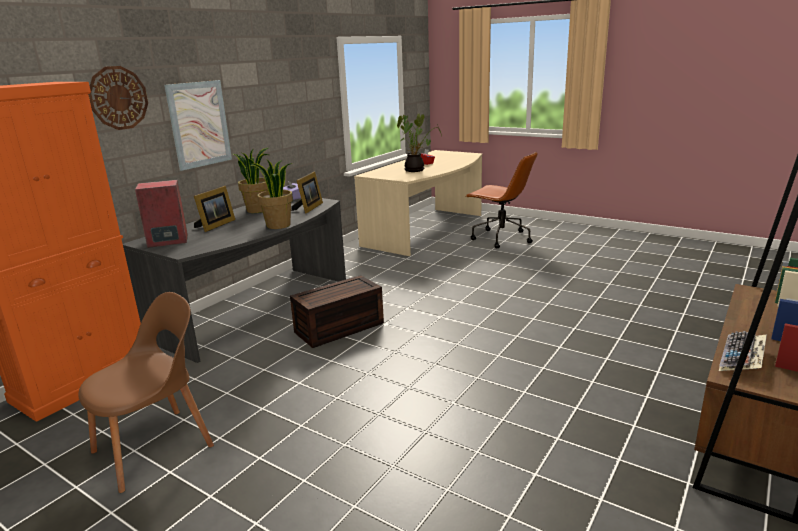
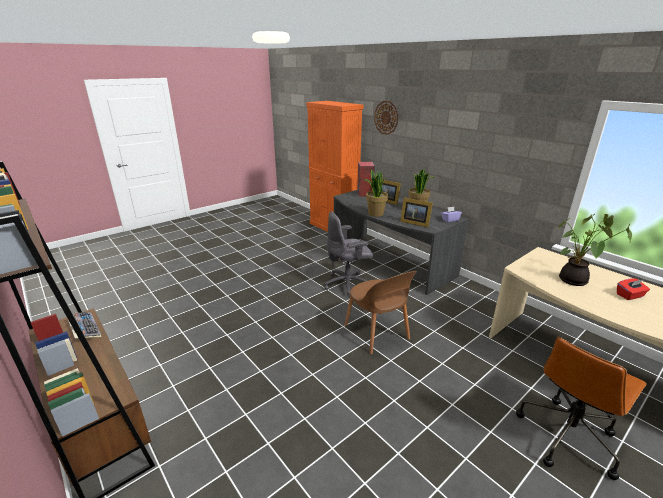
camera: 105 degrees right, 5 degrees up
(156, 447) = (274, 242): brown chair -> brown chair (377, 333)
(199, 124) = (422, 144): picture -> none
(339, 328) = (348, 284): brown storage box -> grey office chair

